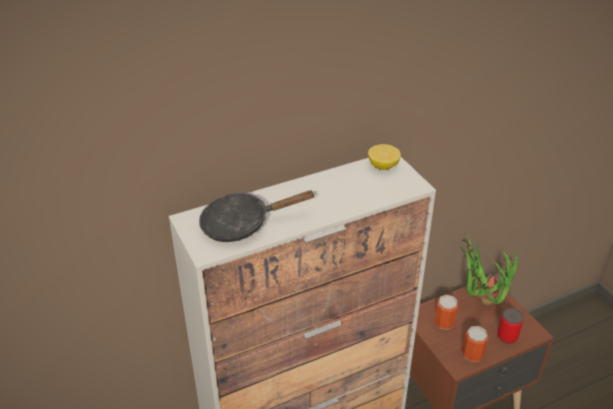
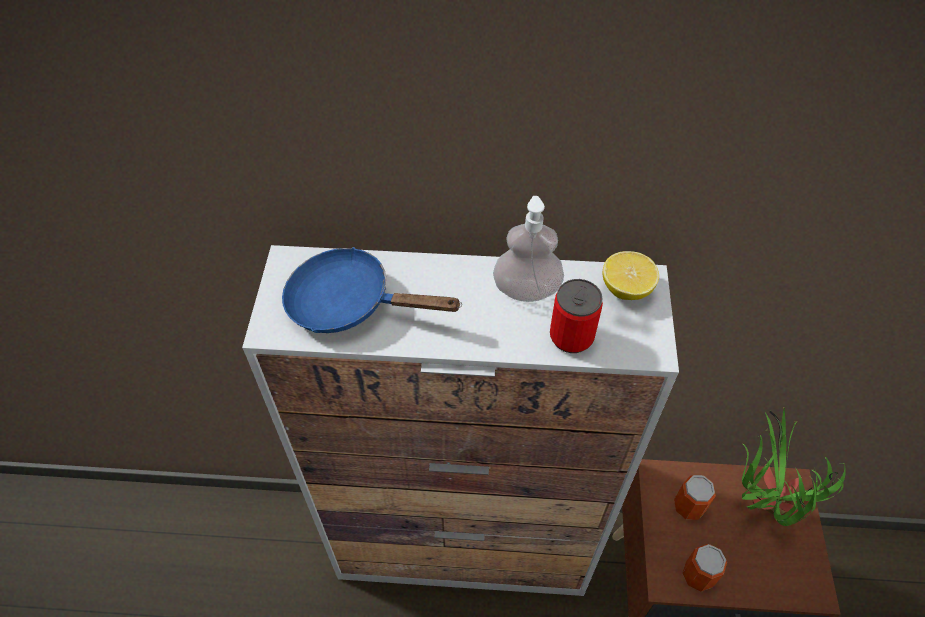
camera: 30 degrees right, 15 degrees up
(242, 224) = (350, 303): black frying pan -> blue frying pan
(333, 184) = (526, 290): none -> soap dispenser
(507, 336) = (768, 575): can -> can (571, 337)

